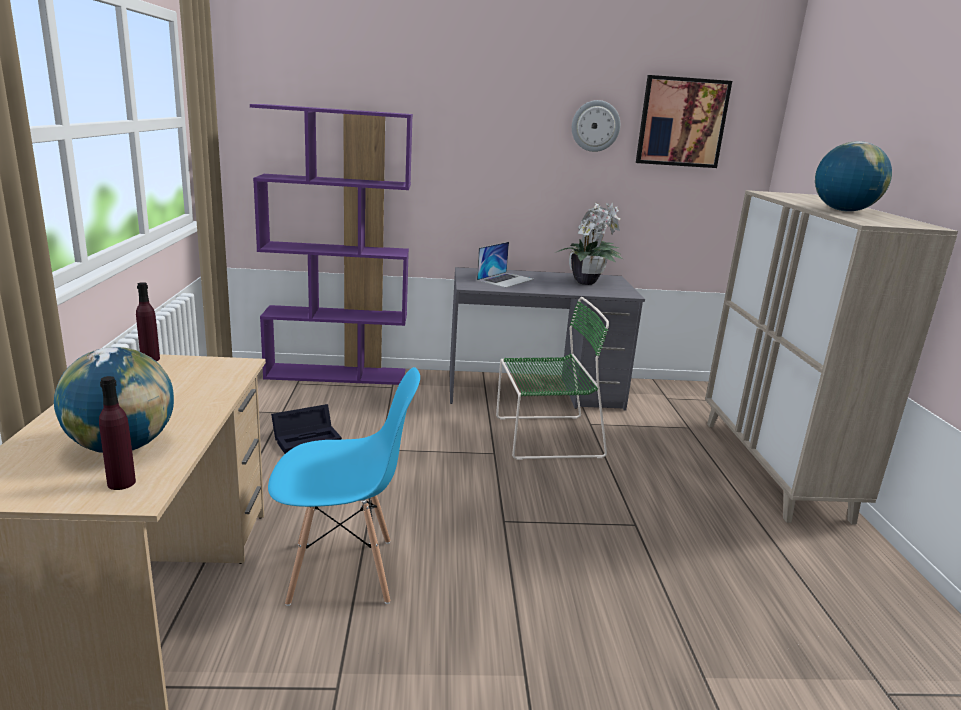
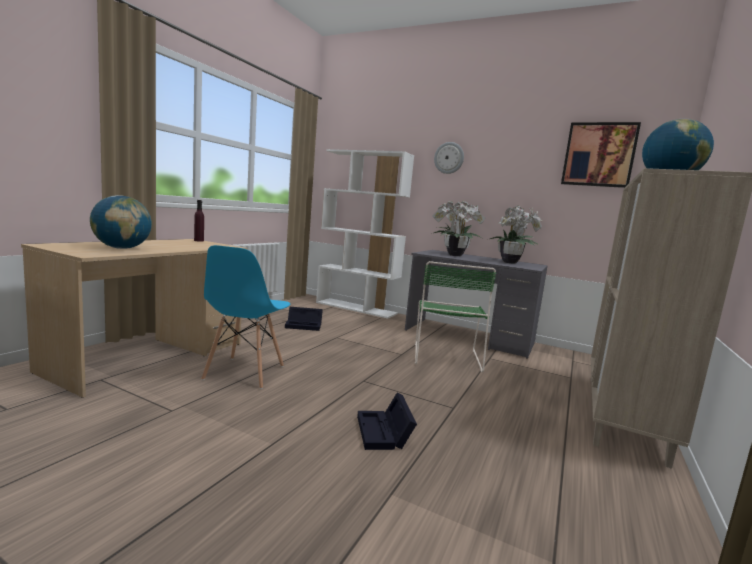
camera: 30 degrees right, 10 degrees down
(121, 483) = (94, 252): purple bottle -> none
(337, 374) = (356, 308): purple bookcase -> white bookcase
(343, 572) = (244, 373): blue chair -> blue chair turned 75 degrees clockwise
(505, 279) = (453, 255): laptop -> potted plant
(544, 437) = (446, 355): green chair -> green chair turned 75 degrees clockwise
(595, 126) = (531, 159): wall clock -> wall clock (449, 158)
(614, 597) = (384, 433): none -> black storage box

